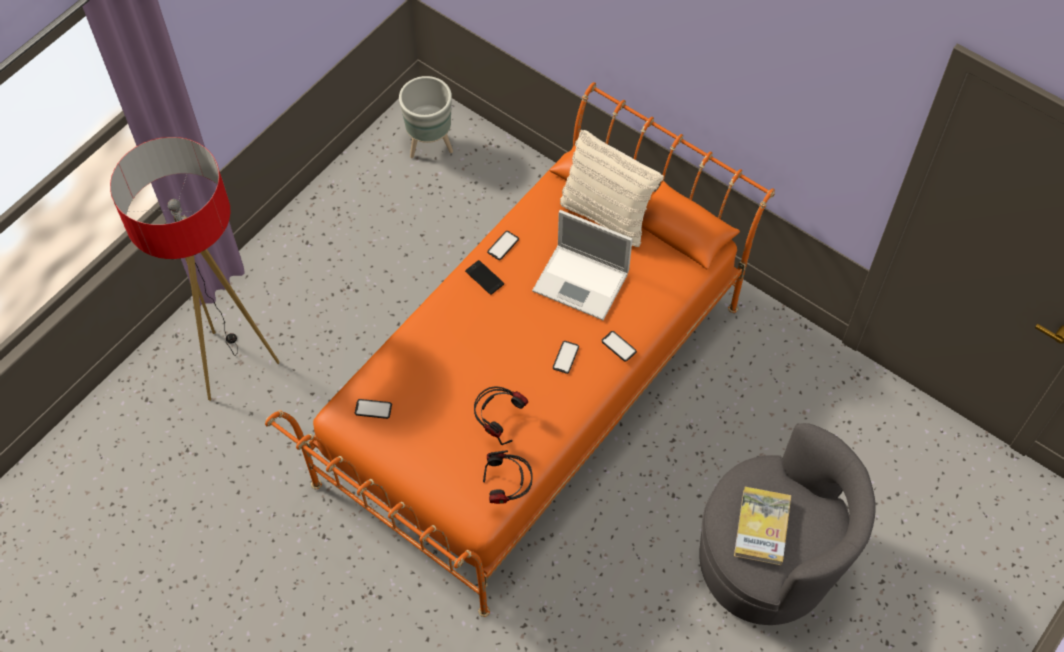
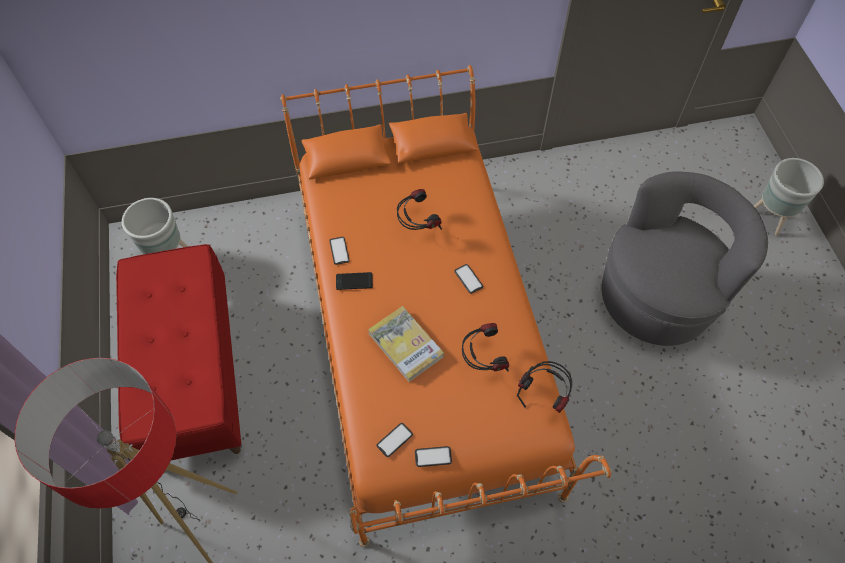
camera: 50 degrees left, 0 degrees up
(345, 251) = (192, 375): none -> red bench
(582, 282) = (418, 225): laptop -> headphones
(607, 216) = (379, 174): beige pillow -> none
(618, 346) = (489, 241): phone -> phone (433, 456)
(762, 527) = (675, 269): book -> book (405, 345)
(980, 612) = (770, 218): none -> grey planter

